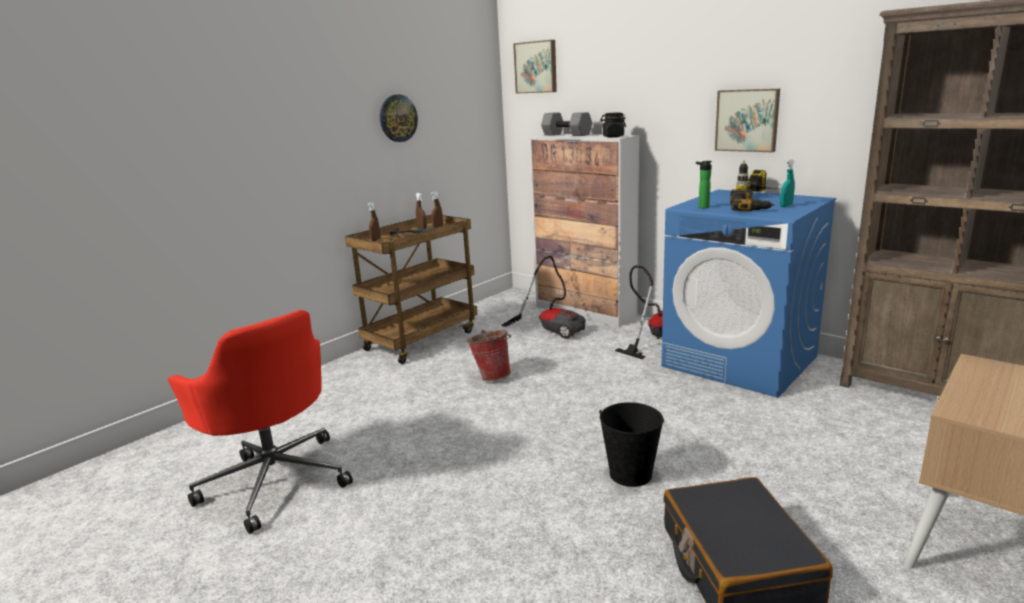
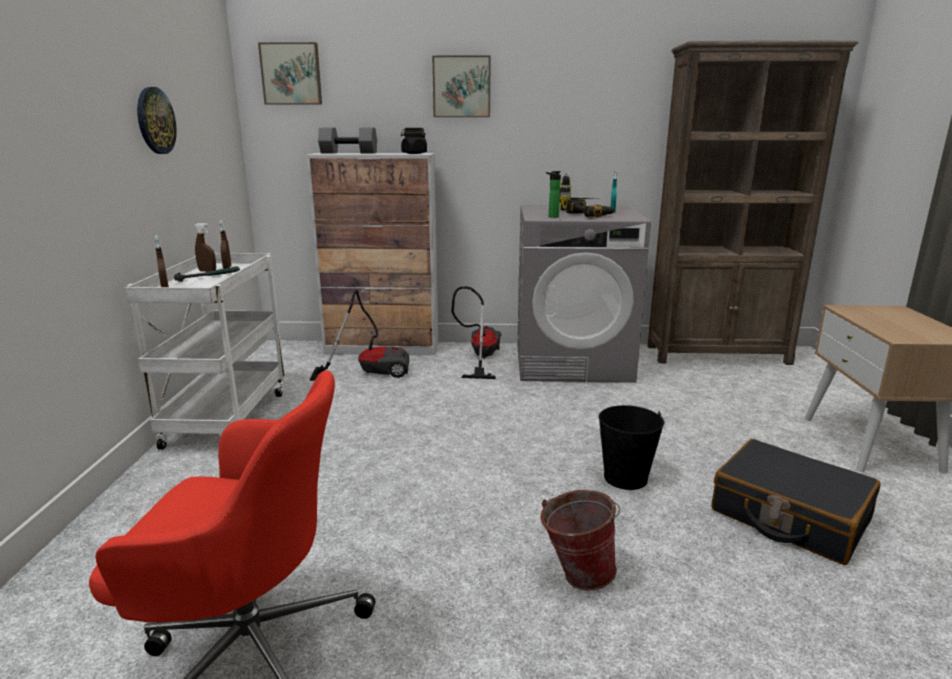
camera: 40 degrees left, 0 degrees up
(421, 339) = (226, 417): brown cart -> white cart
(492, 376) = (372, 432): bucket -> bucket (576, 574)
(740, 361) = (572, 362): blue washing machine -> grey washing machine
(747, 120) = (545, 137): picture -> picture (461, 87)

